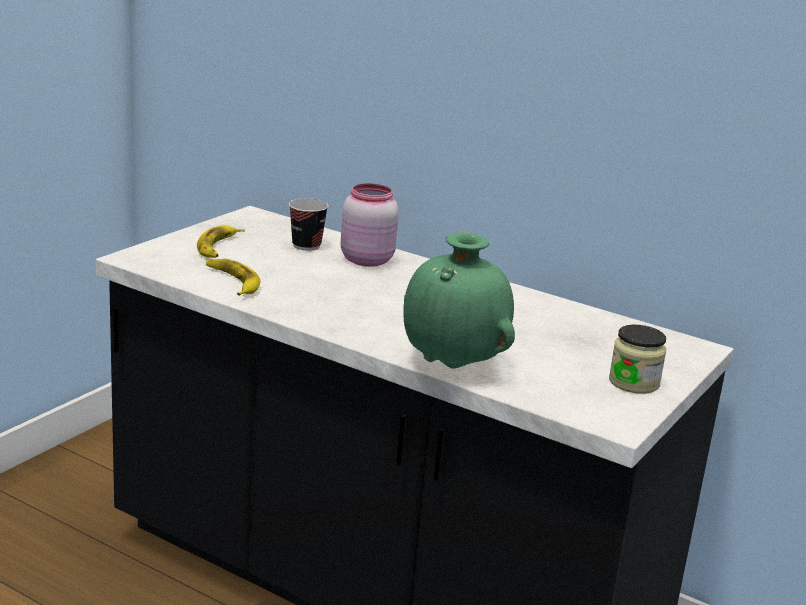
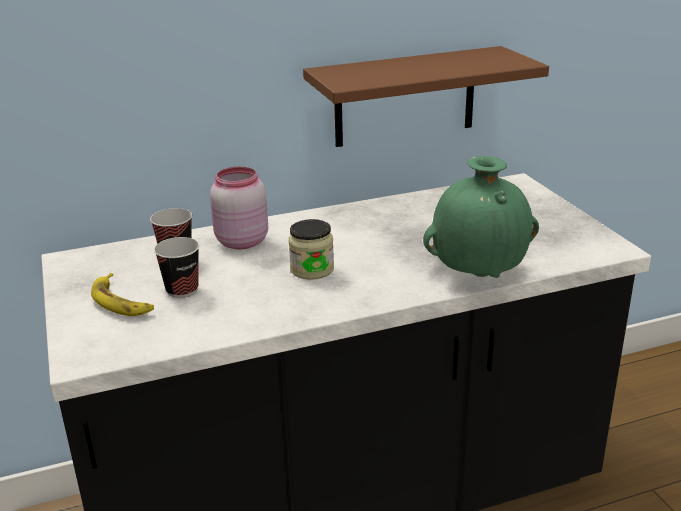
camera: 50 degrees left, 5 degrees up
(233, 282) = (212, 319): banana -> none
(261, 261) = (182, 290): none -> cup
(599, 190) = (405, 97): none -> brown shelf
(634, 382) = (554, 220): jar -> jar (312, 269)

